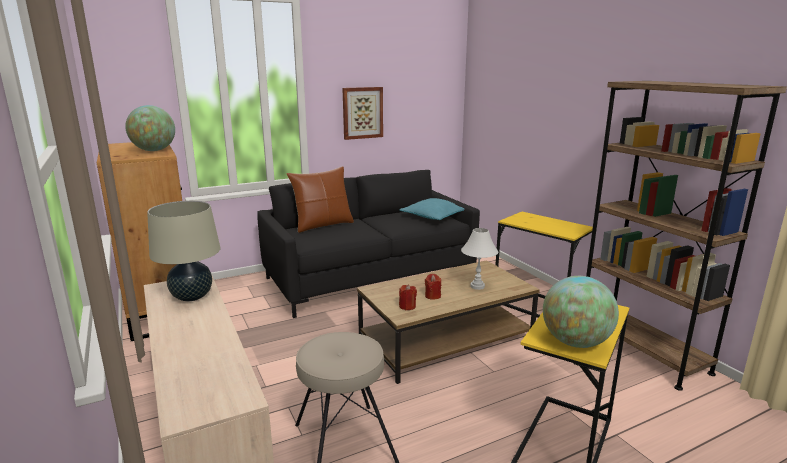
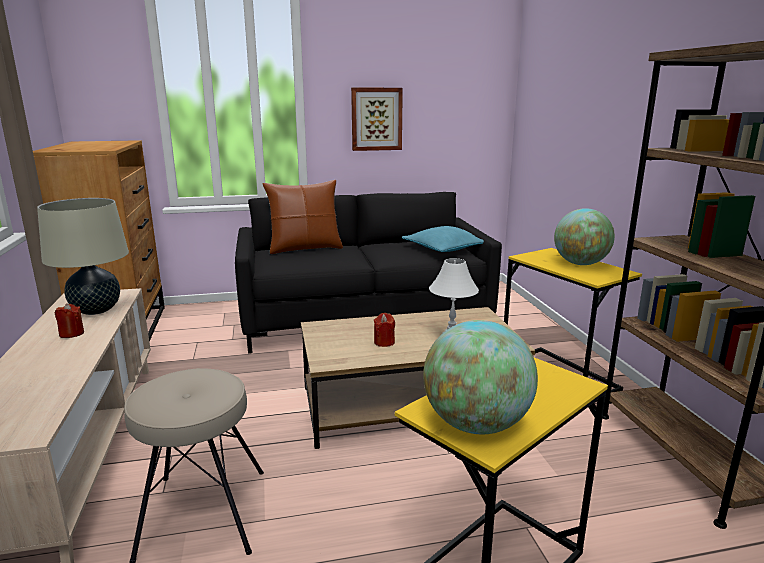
camera: 15 degrees right, 0 degrees up
(154, 150) = (104, 146): globe -> globe (580, 264)
(407, 306) = (342, 351): red candle -> red candle (71, 333)

